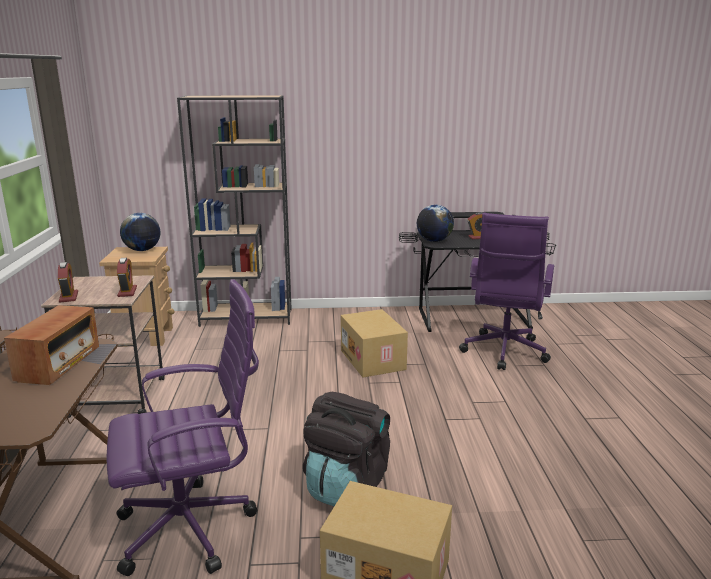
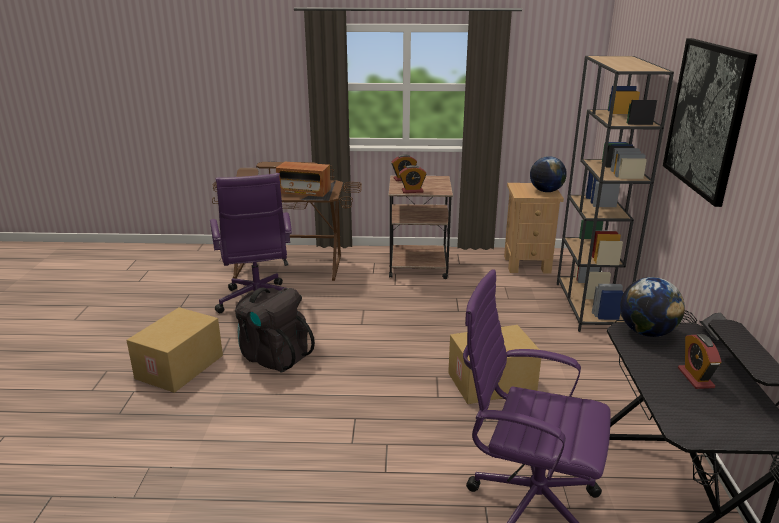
camera: 95 degrees right, 5 degrees up
(345, 117) = (706, 118): none -> picture

